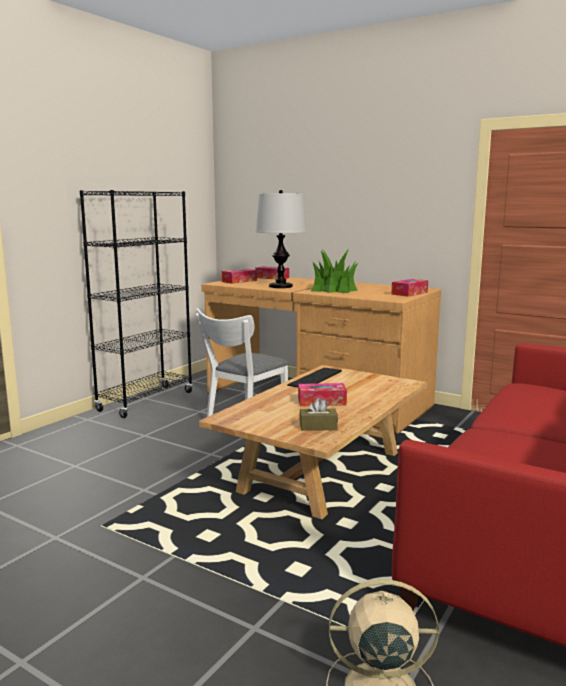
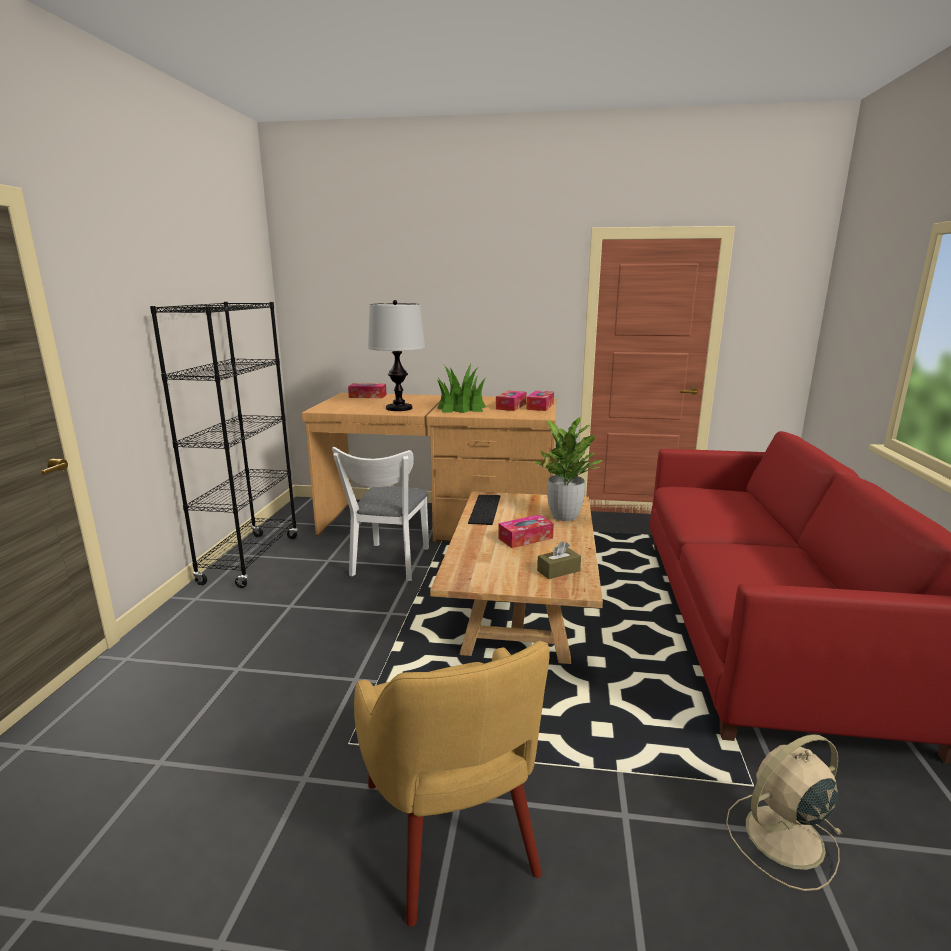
camera: 25 degrees left, 5 degrees up
(115, 595) = (450, 832): none -> yellow armchair
(239, 281) = (340, 404): tissue box -> tissue box (511, 406)
(379, 392) = (564, 516): none -> potted plant

